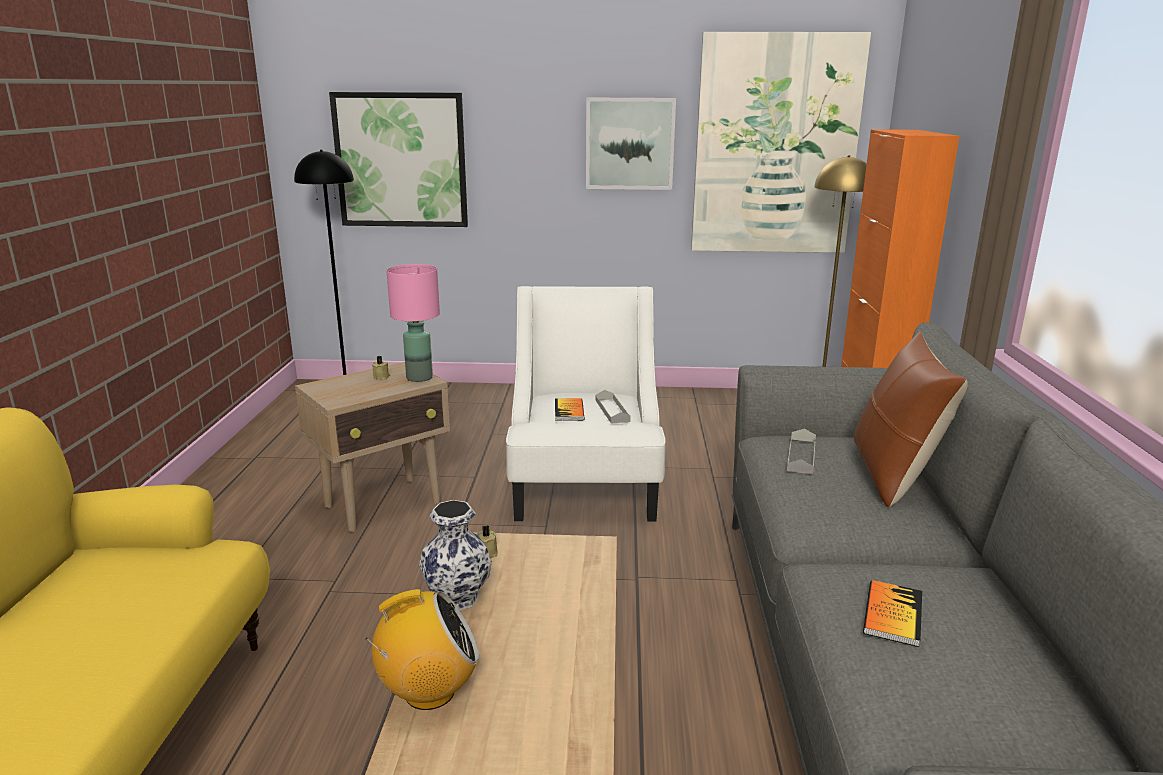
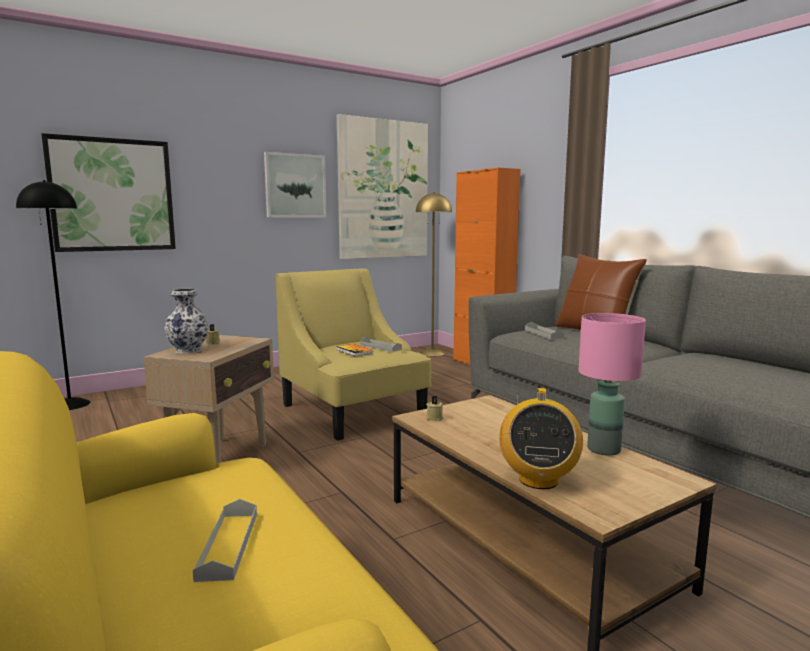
camera: 35 degrees left, 10 degrees down
(77, 640) = (228, 545): none -> grey tray
(420, 377) = (246, 339): pink table lamp -> pink table lamp (603, 449)
(429, 692) = (538, 480): radio -> radio turned 150 degrees clockwise
(456, 597) = (460, 440): vase -> vase (187, 350)
(585, 482) = (353, 411): white armchair -> yellow armchair
(892, 614) = (703, 367): book -> none

